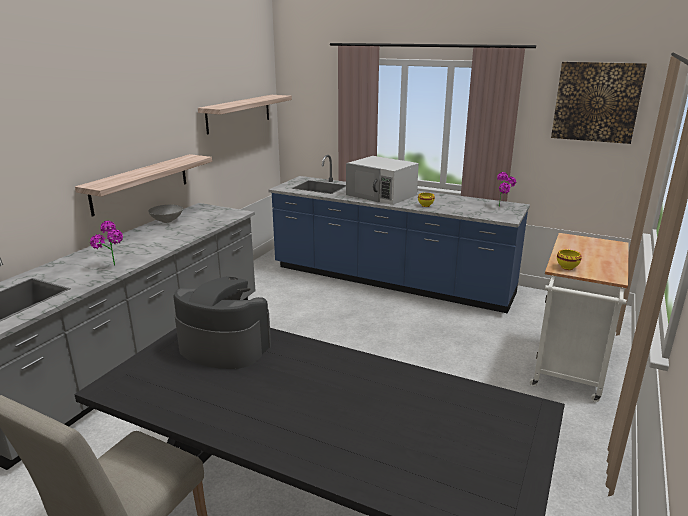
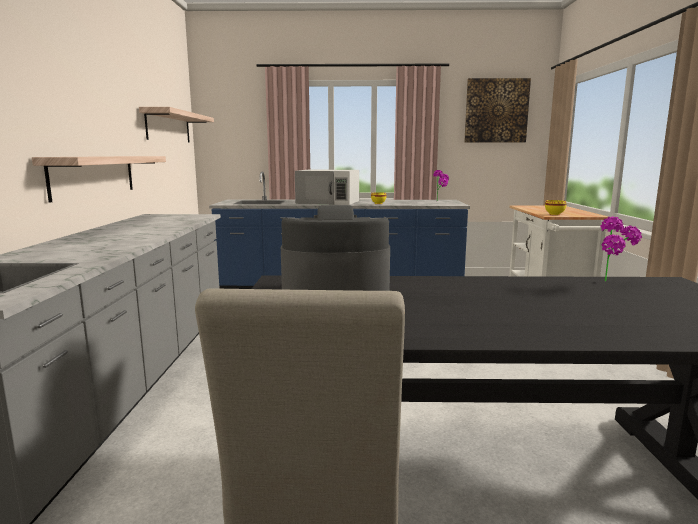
camera: 25 degrees left, 10 degrees down
(113, 267) = (113, 248): potted plant -> potted plant (613, 283)
(166, 221) = (126, 223): grey bowl -> none

